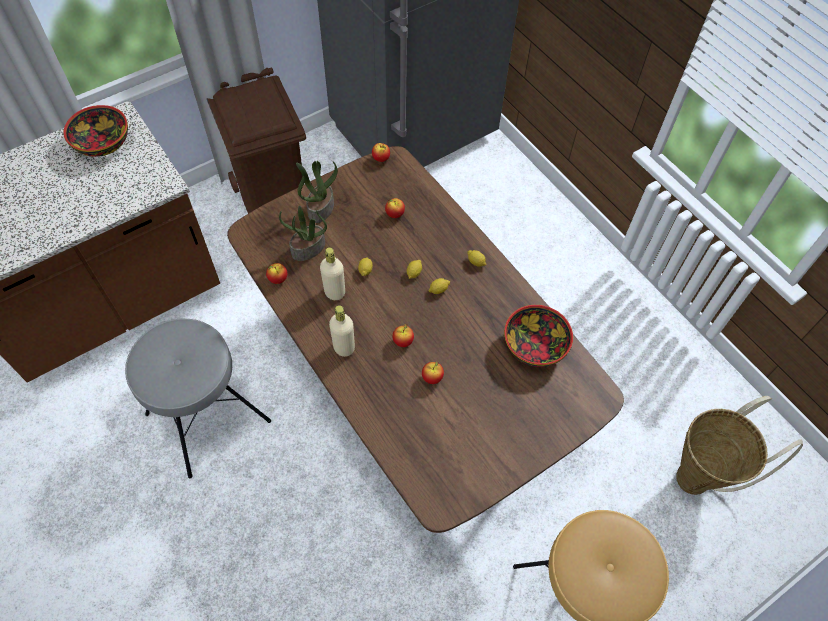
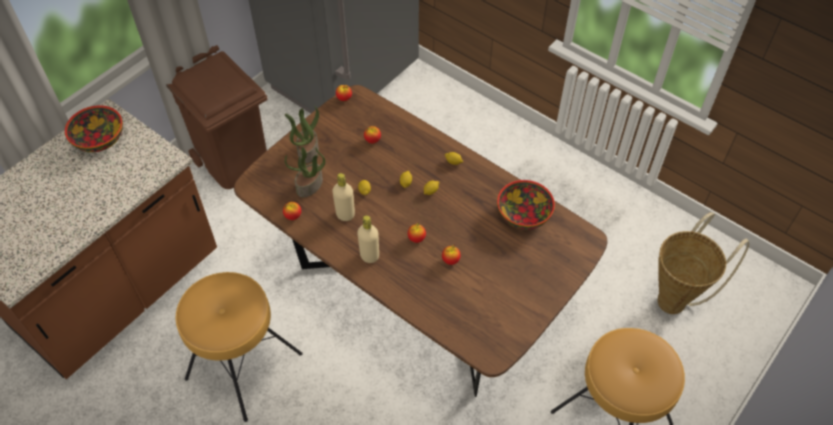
camera: 15 degrees left, 5 degrees down
(207, 417) = (243, 365): grey stool -> brown stool

